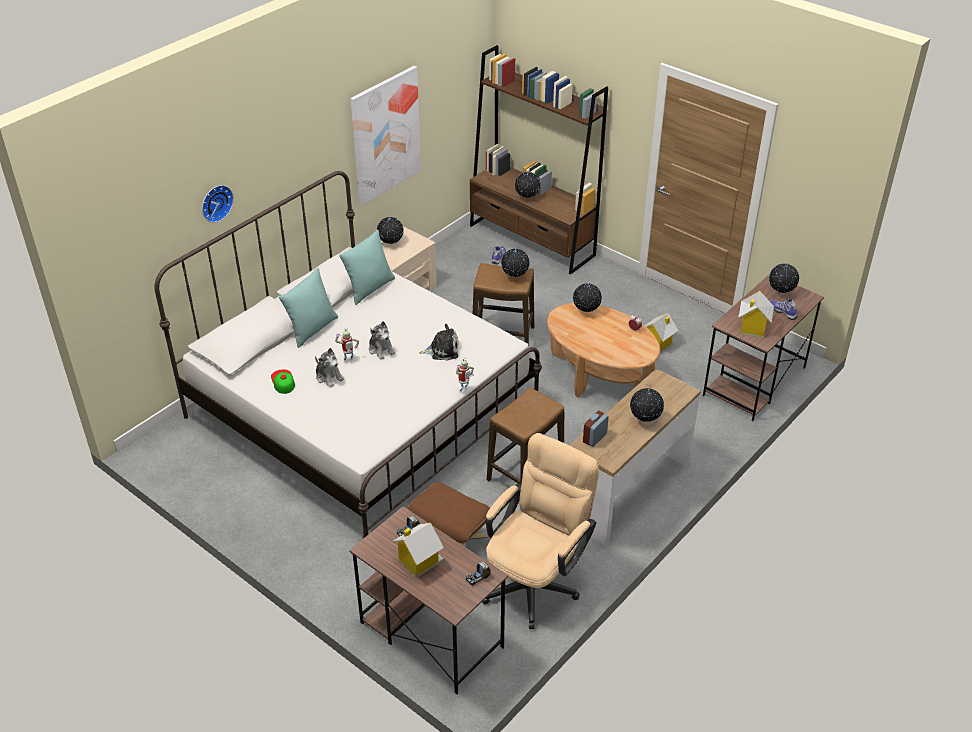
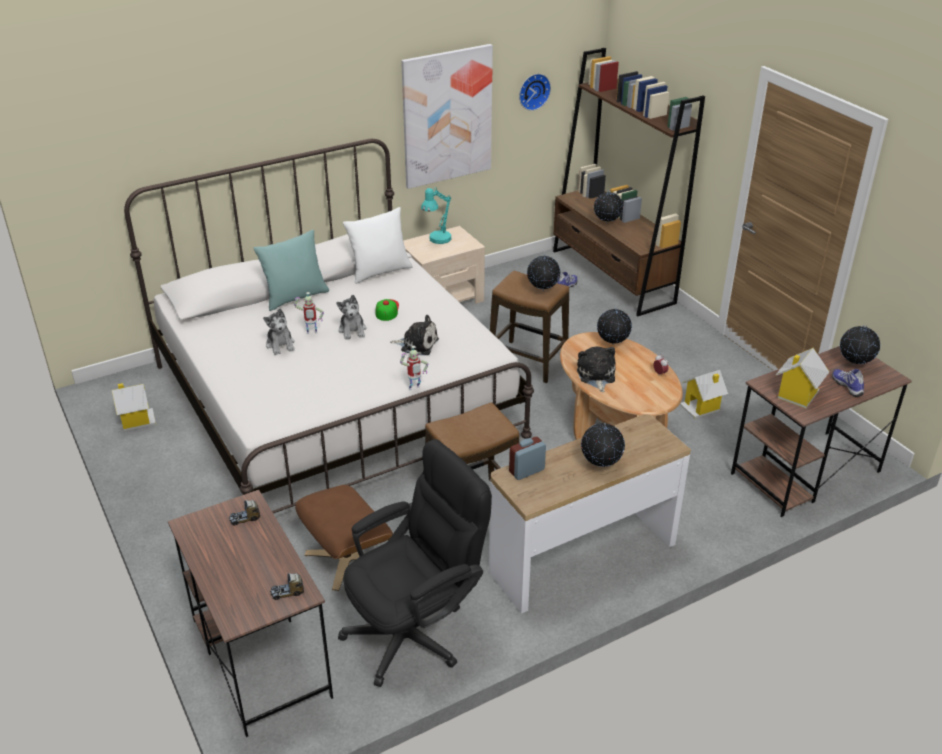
camera: 20 degrees right, 5 degrees down
(215, 202) = (214, 135): wall clock -> wall clock (533, 91)
(283, 381) = (231, 339): cap -> cap (386, 310)
(369, 288) = (379, 272): turquoise pillow -> white pillow
(391, 244) = (437, 240): globe -> turquoise table lamp
(419, 561) = (233, 555): toy house -> toy house (136, 420)
(536, 581) = (416, 631): beige office chair -> black office chair
(588, 343) = (596, 376): none -> plush toy

